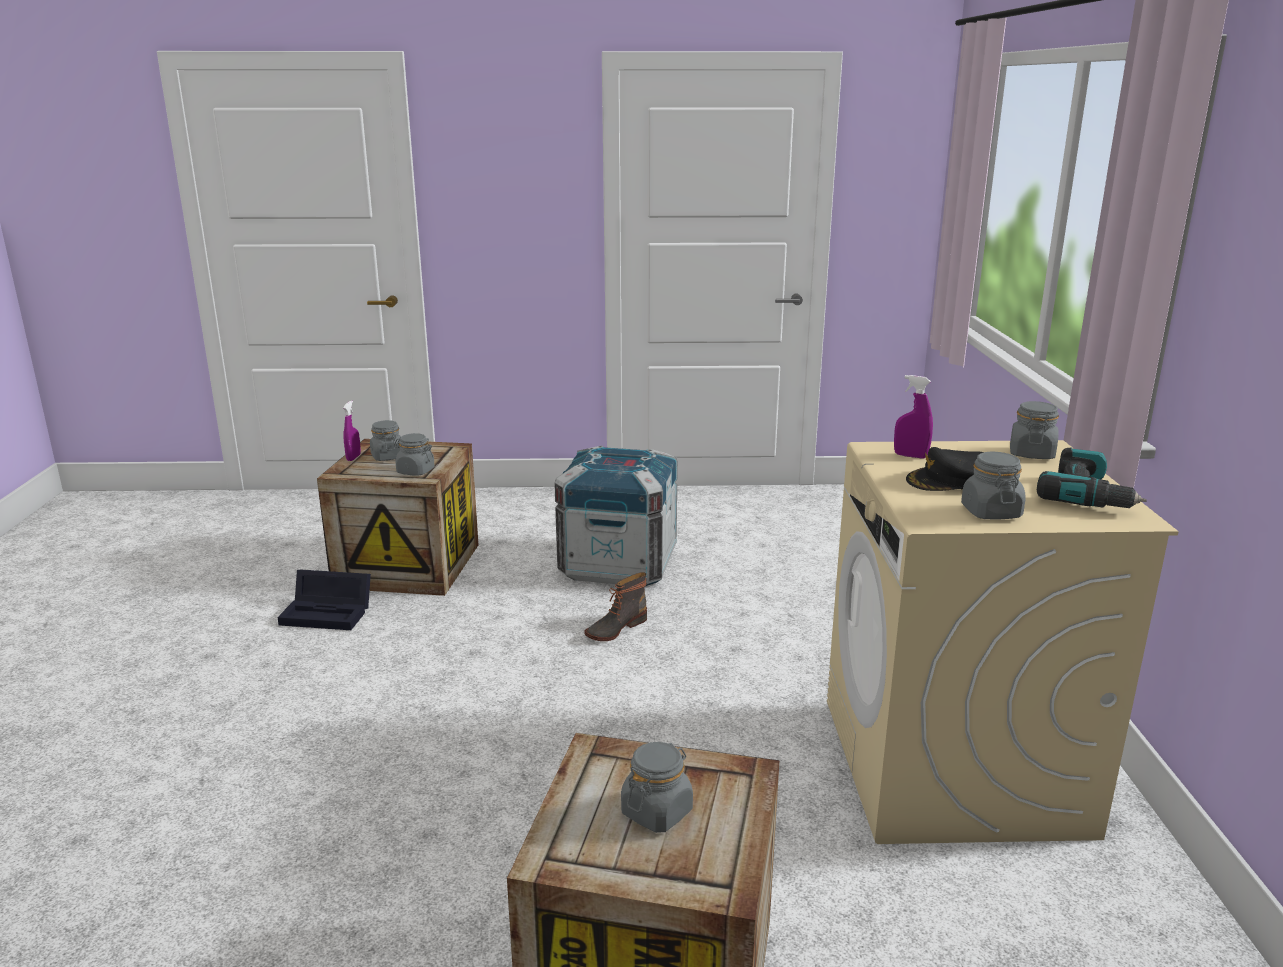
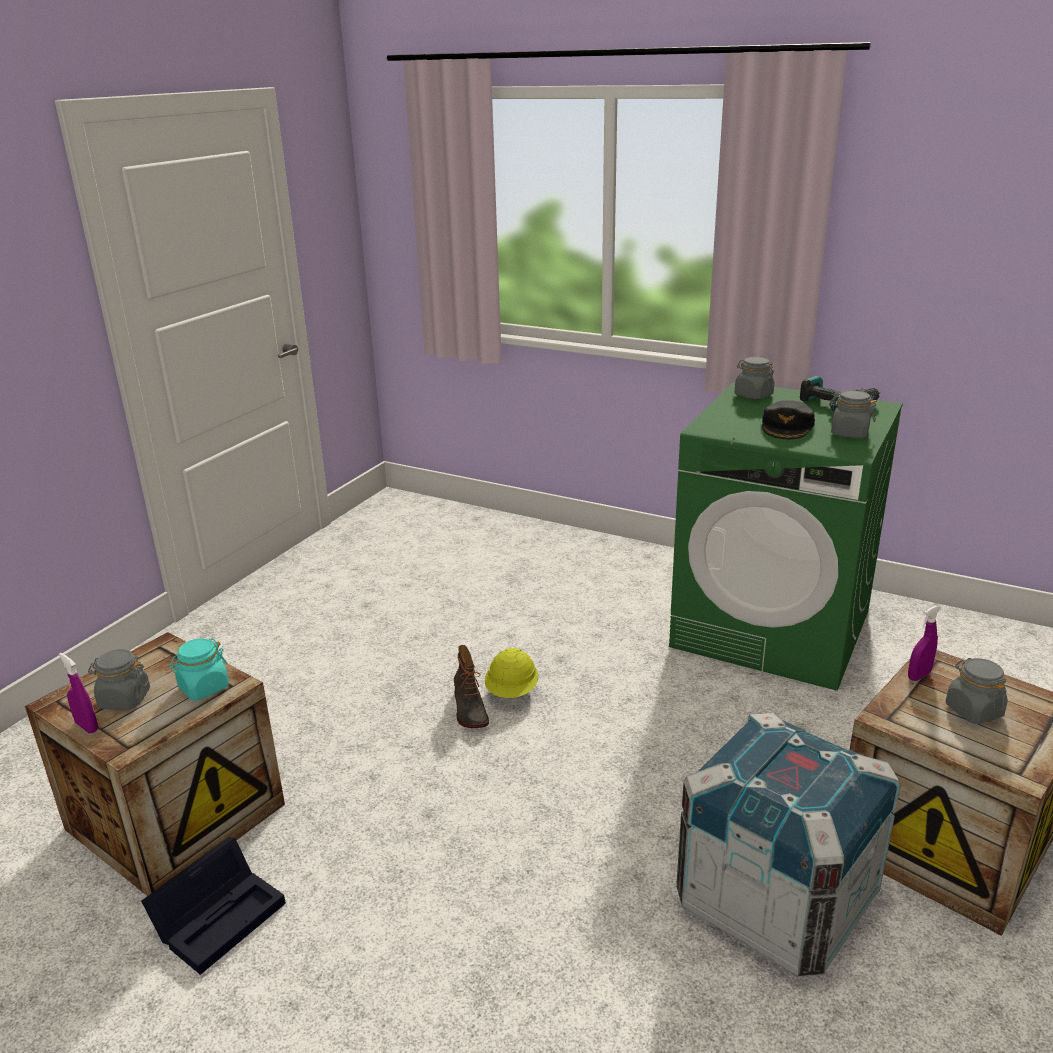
camera: 60 degrees left, 5 degrees up
(415, 471) = (204, 688): grey jar -> turquoise jar
(618, 564) = (352, 669): crate -> crate (775, 899)
(659, 640) = (512, 692): none -> yellow hard hat
(910, 456) = (729, 424): purple spray bottle -> purple spray bottle (919, 675)
(953, 766) = (772, 629): beige washing machine -> green washing machine

